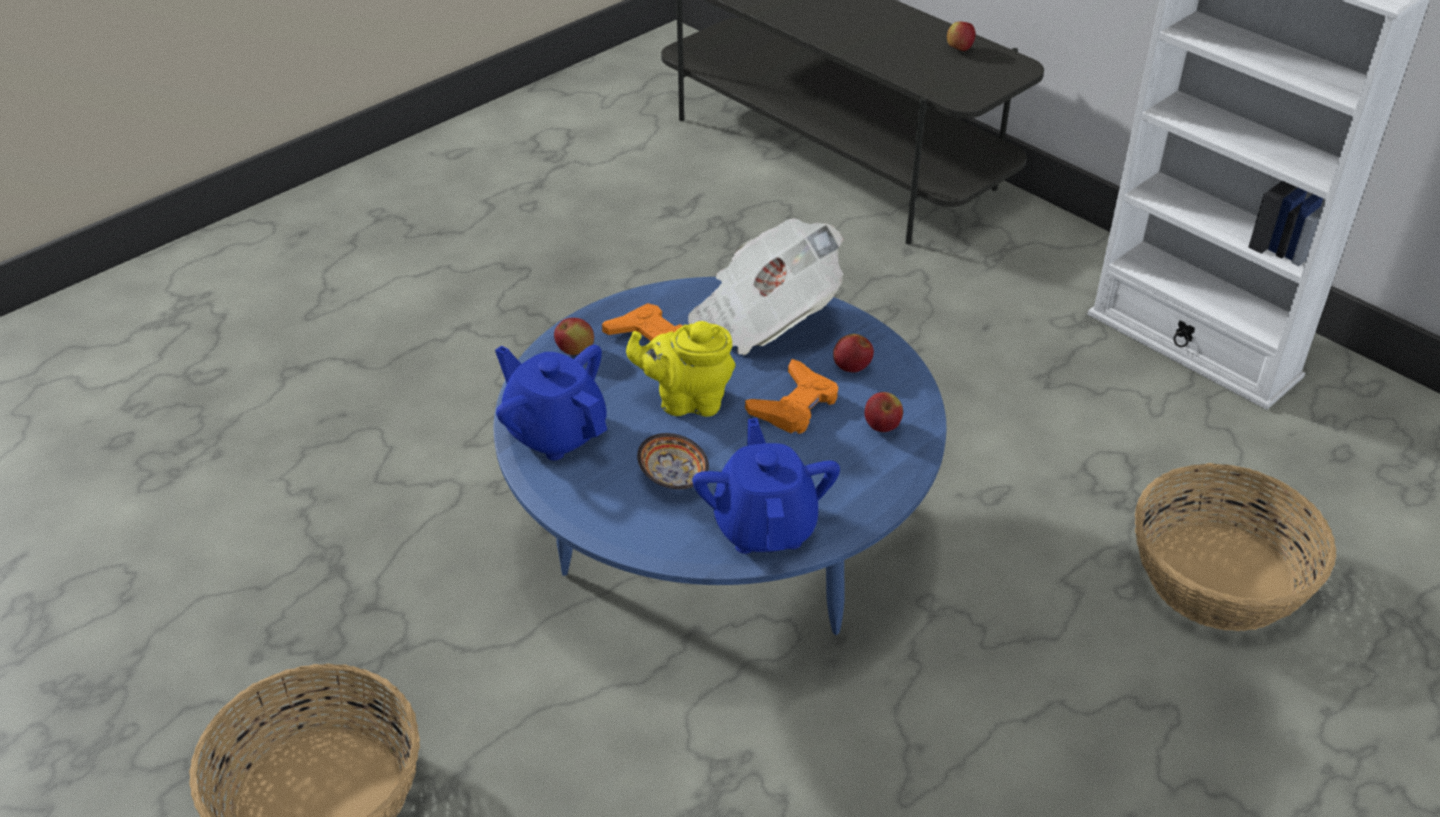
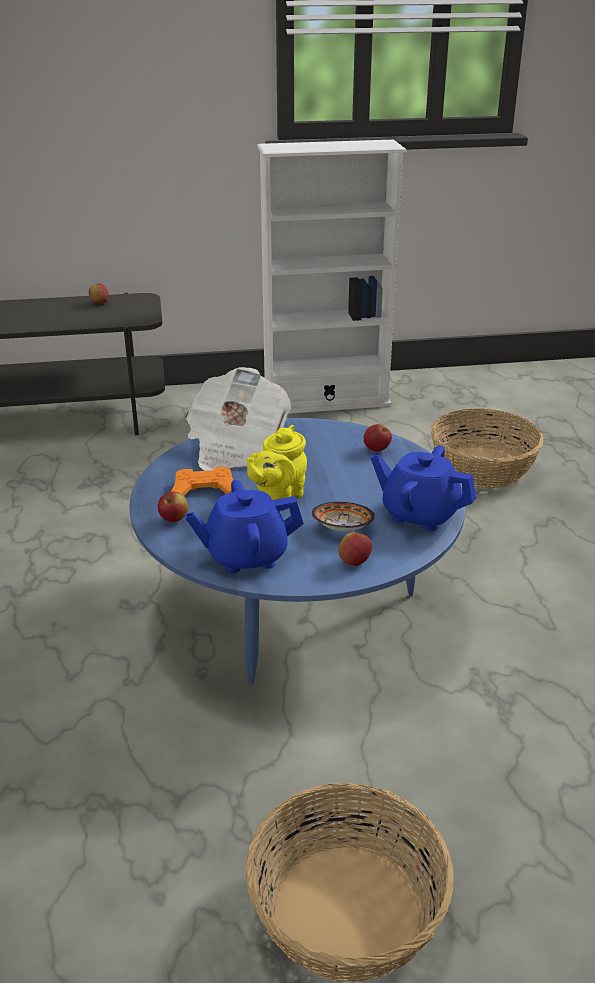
camera: 55 degrees left, 10 degrees down
(794, 405) = (326, 467): orange game controller -> none
(852, 368) = (316, 439): apple -> apple (354, 562)

